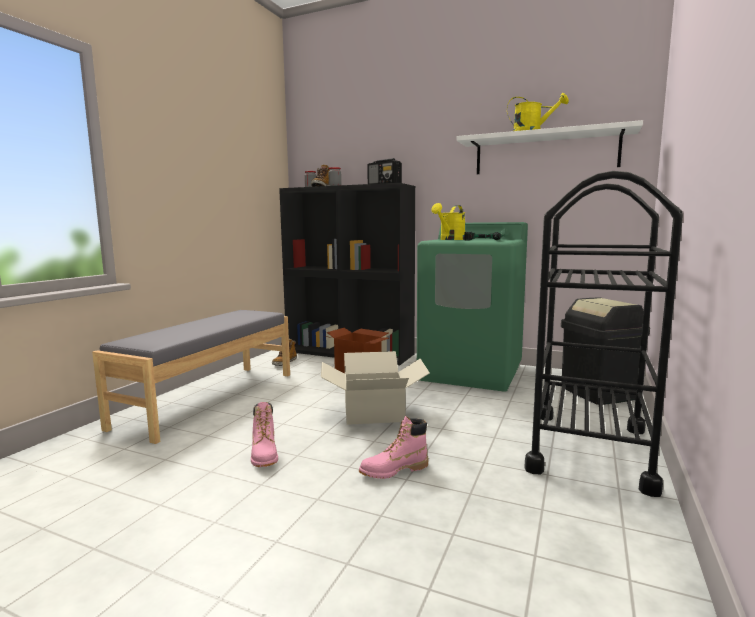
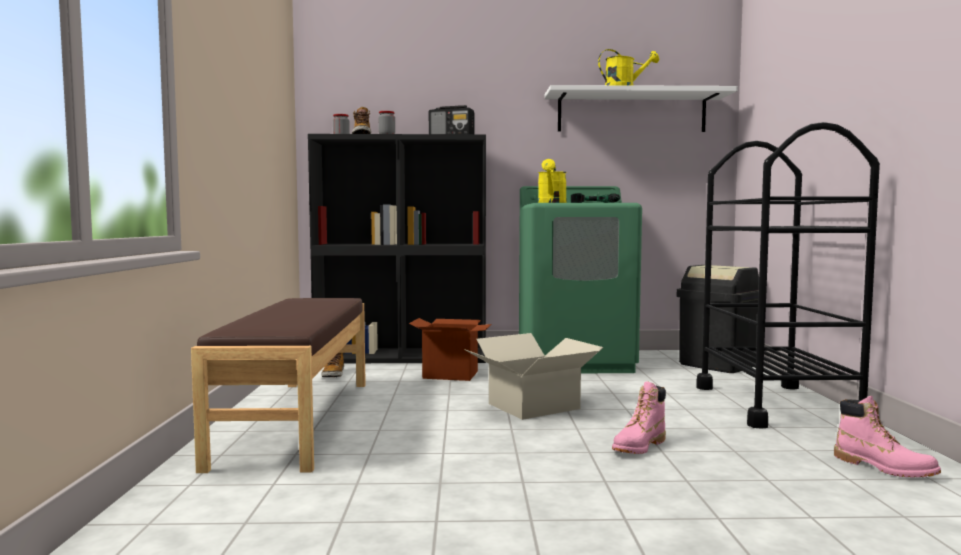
camera: 25 degrees left, 5 degrees down
(209, 398) = (296, 420): grey bench -> brown bench
(264, 455) = (479, 458): pink boot -> pink boot (884, 467)

